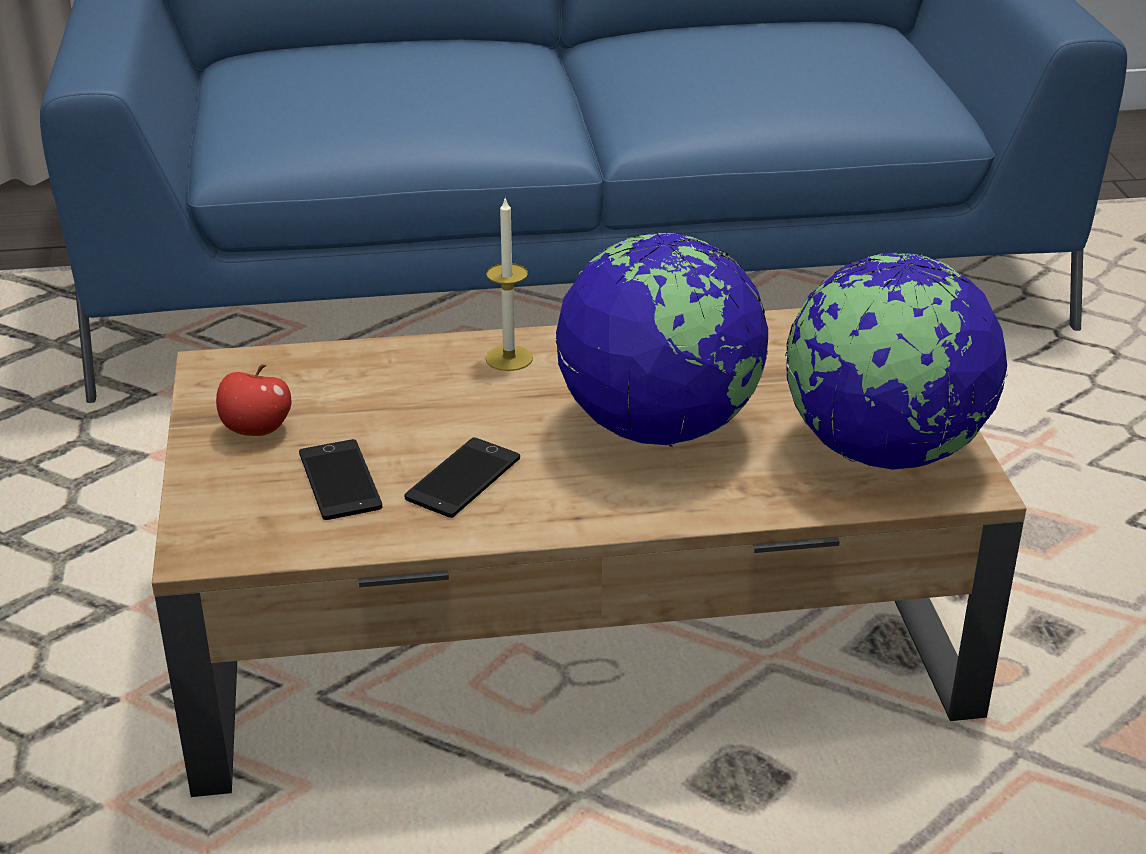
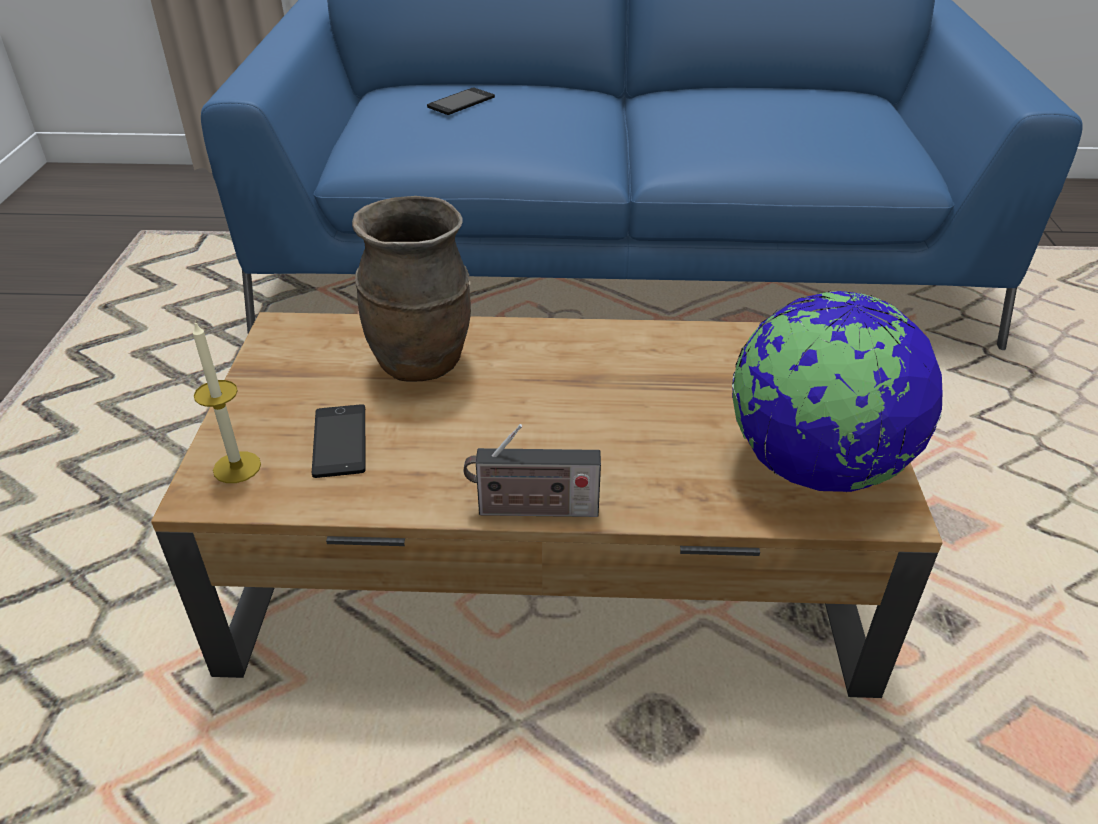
camera: 10 degrees right, 5 degrees up
(256, 430) = (291, 387): apple -> none
(406, 391) = (422, 364): none -> brown vase
(463, 479) = (441, 451): phone -> phone (461, 102)
(509, 358) = (514, 343): candle -> candle (237, 467)
(586, 525) = (532, 510): none -> radio
(659, 427) = (621, 420): globe -> none

